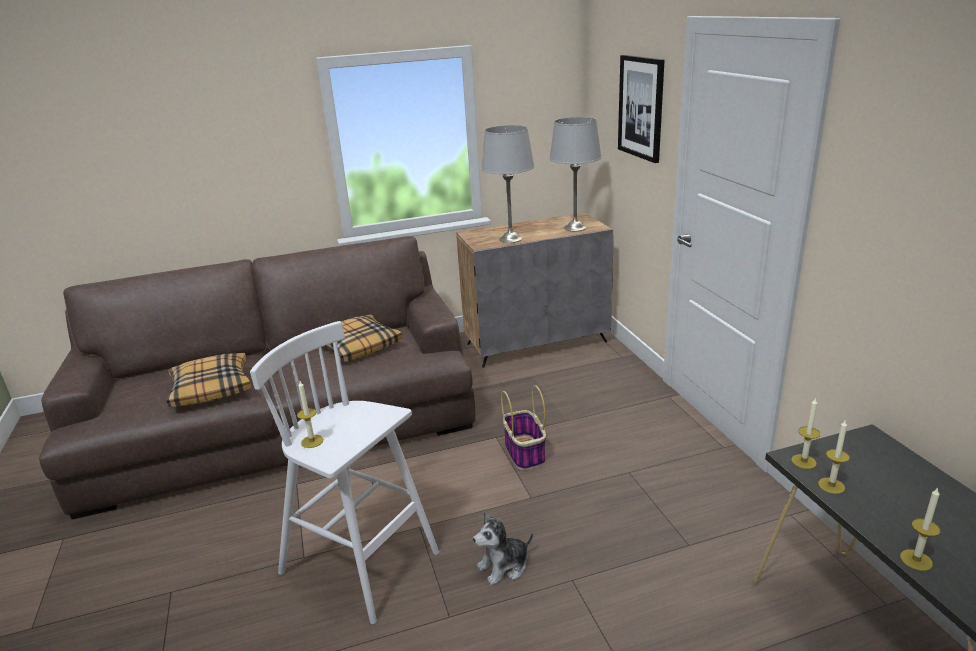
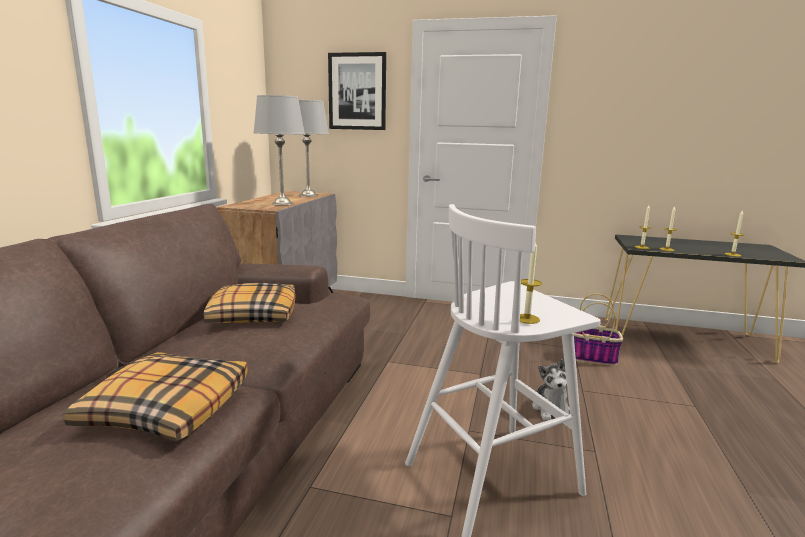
camera: 60 degrees left, 10 degrees down
(525, 453) = (424, 358): basket -> basket (592, 357)

